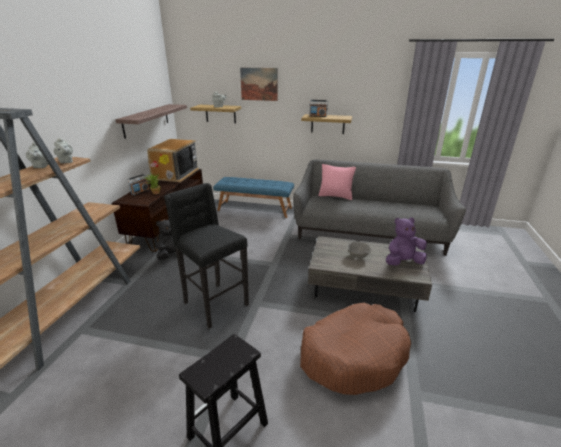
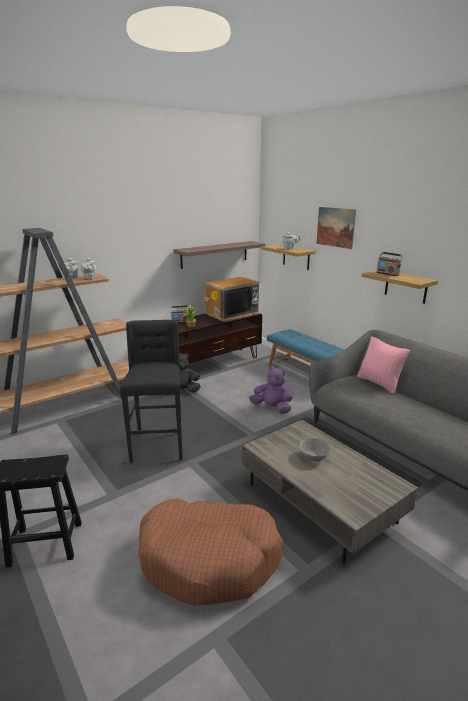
camera: 40 degrees right, 5 degrees down
(403, 262) = (358, 489): purple plush toy -> purple plush toy (272, 408)

